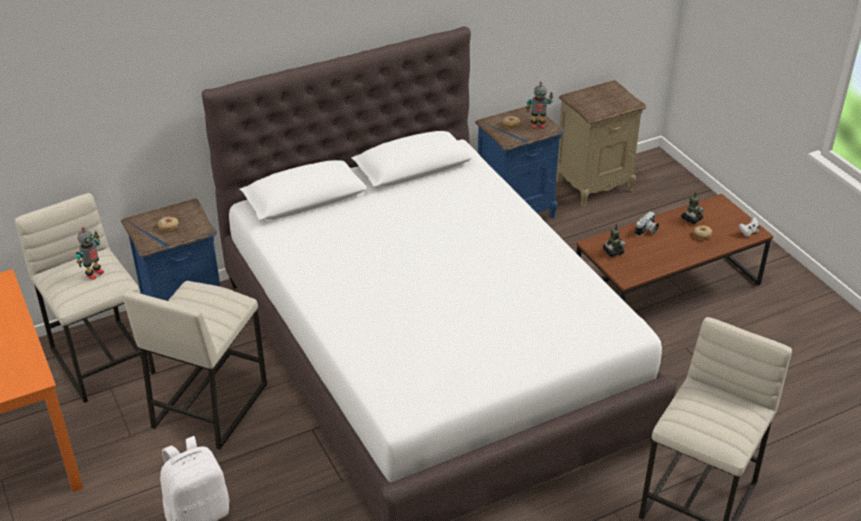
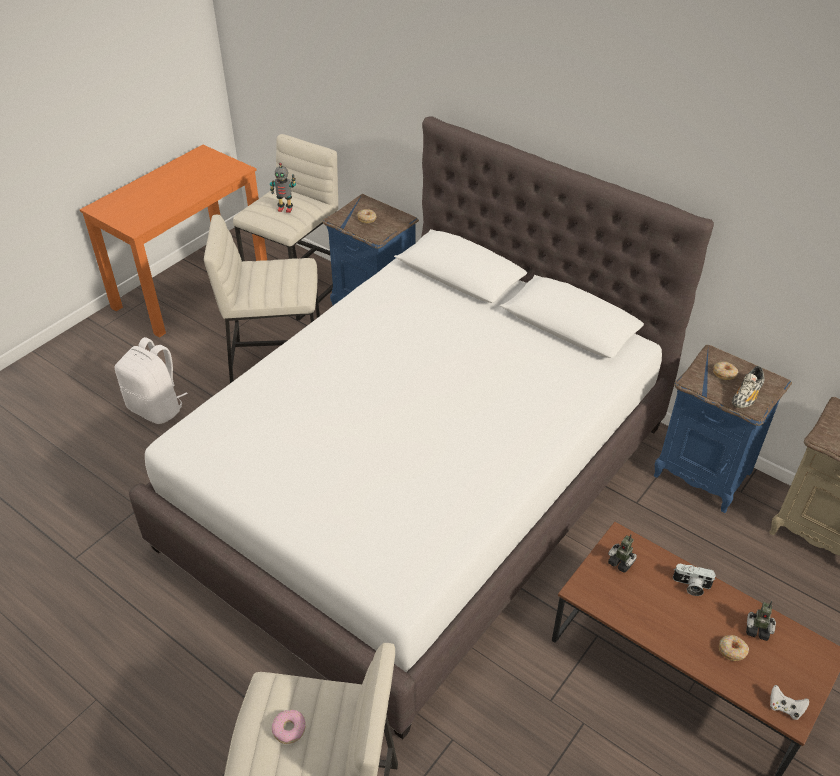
camera: 65 degrees right, 5 degrees up
(538, 125) = (746, 396): toy robot -> shoe
(714, 417) = (289, 729): none -> donut

